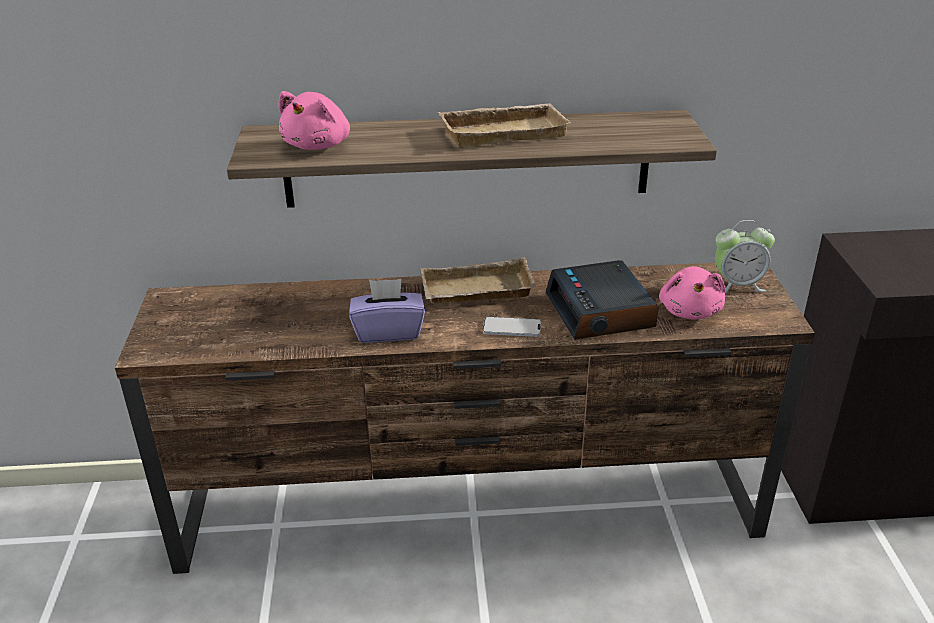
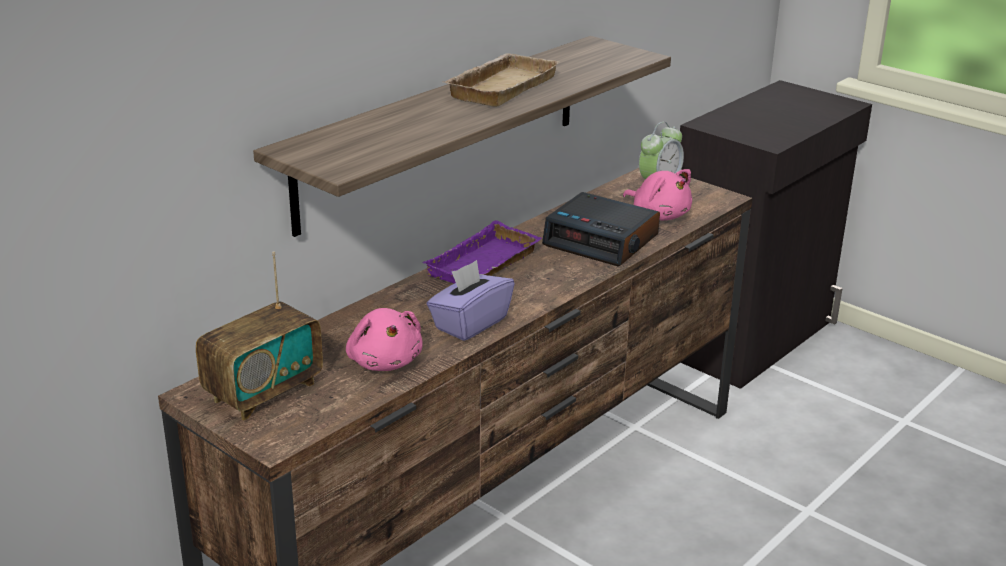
camera: 45 degrees left, 5 degrees down
(195, 315) = (263, 392): none -> radio
(318, 145) = (373, 141): pink plush toy -> pink plush toy (384, 361)
(476, 291) = (484, 266): beige tray -> purple tray
(512, 328) = (560, 278): phone -> none

